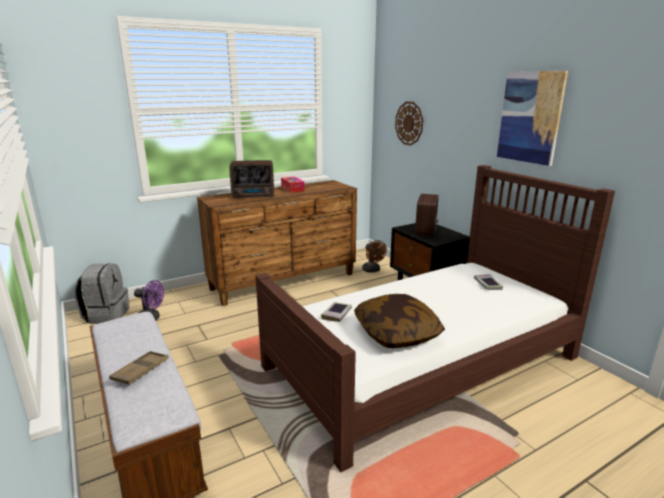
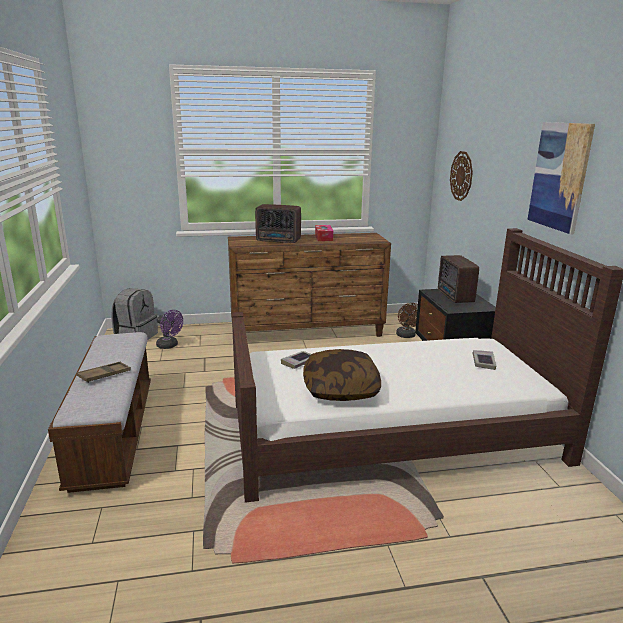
camera: 20 degrees right, 0 degrees up
(426, 230) = (455, 297): radio -> radio turned 135 degrees clockwise

